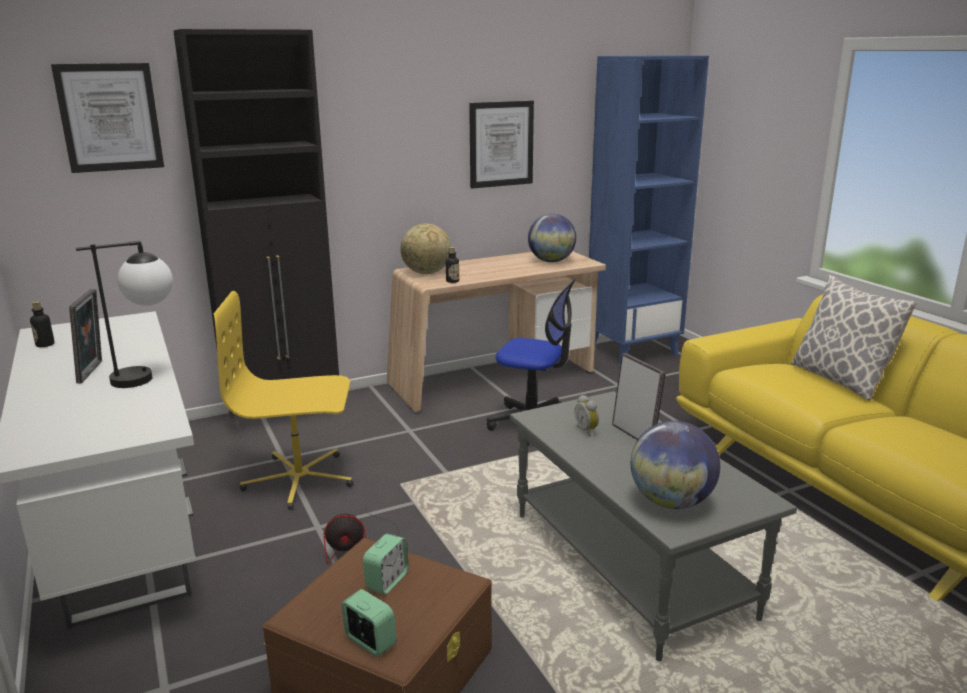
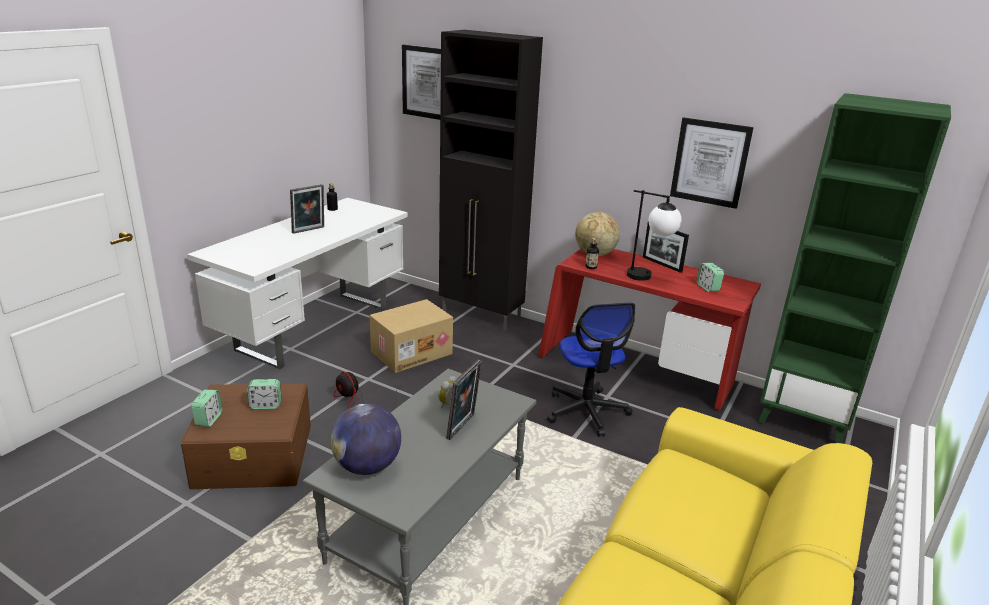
camera: 55 degrees right, 5 degrees up
(149, 377) = (314, 243): table lamp -> table lamp (648, 278)
(299, 480) = (411, 352): yellow office chair -> cardboard box
(485, 261) = (662, 264): none -> picture frame
(494, 379) = (636, 370): beige desk -> red desk
(551, 261) = (708, 288): globe -> alarm clock
(632, 350) = (804, 420): blue bookcase -> green bookcase
(839, 380) = (751, 532): pillow -> none

